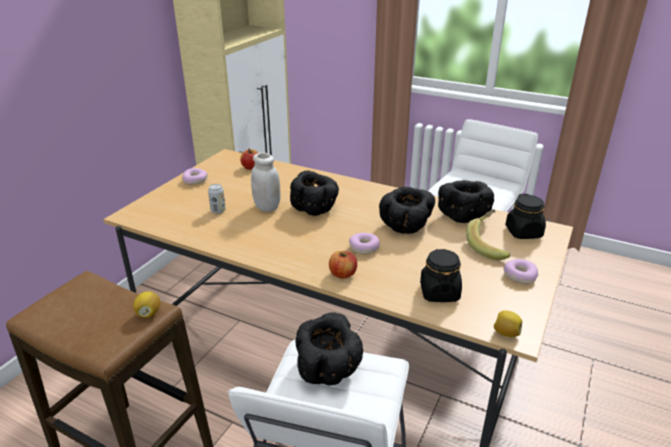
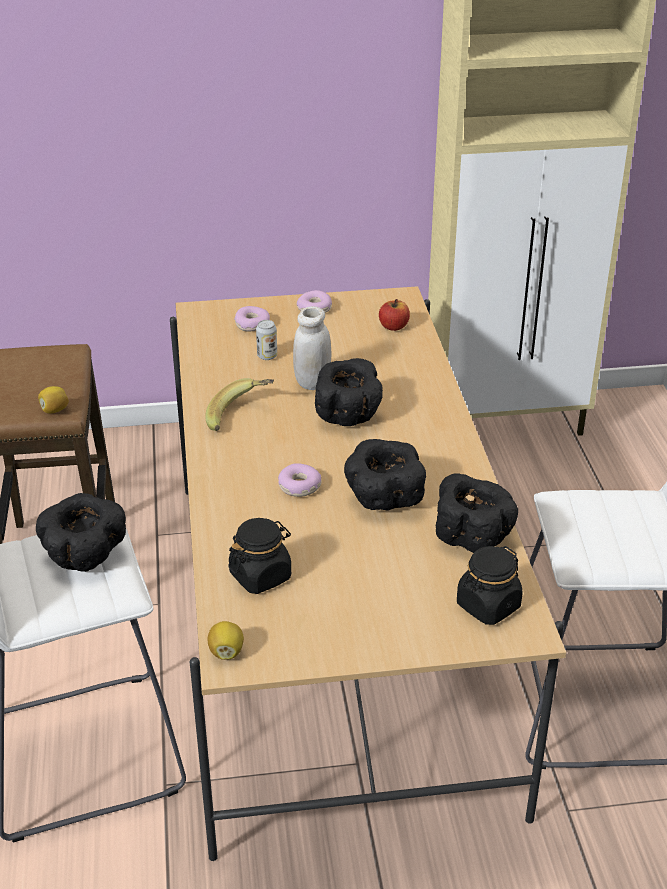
camera: 55 degrees right, 5 degrees up
(342, 274) = (228, 493): apple -> none
(490, 245) = (415, 585): banana -> banana (240, 417)
(519, 276) = (364, 631): donut -> donut (252, 324)

